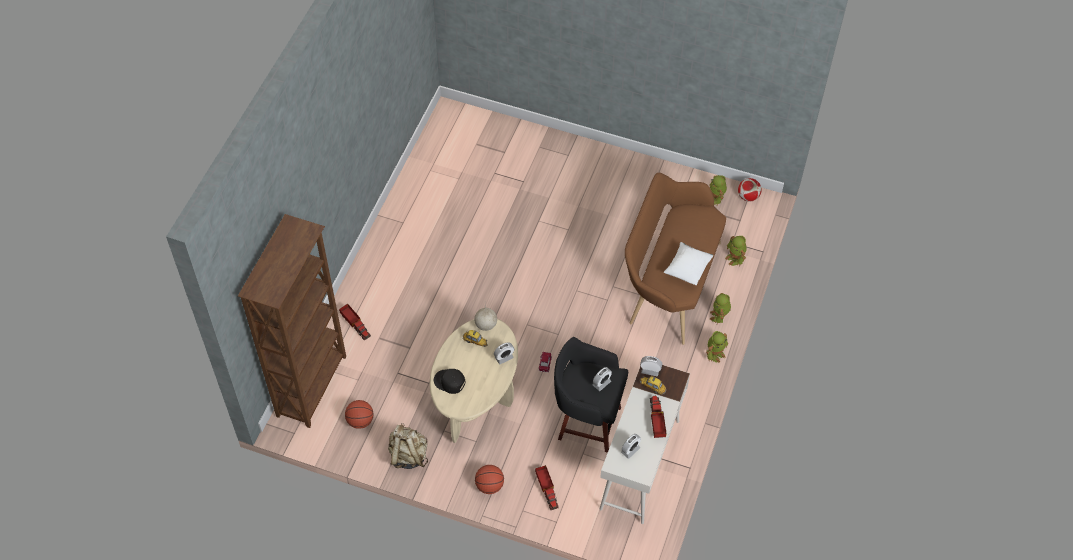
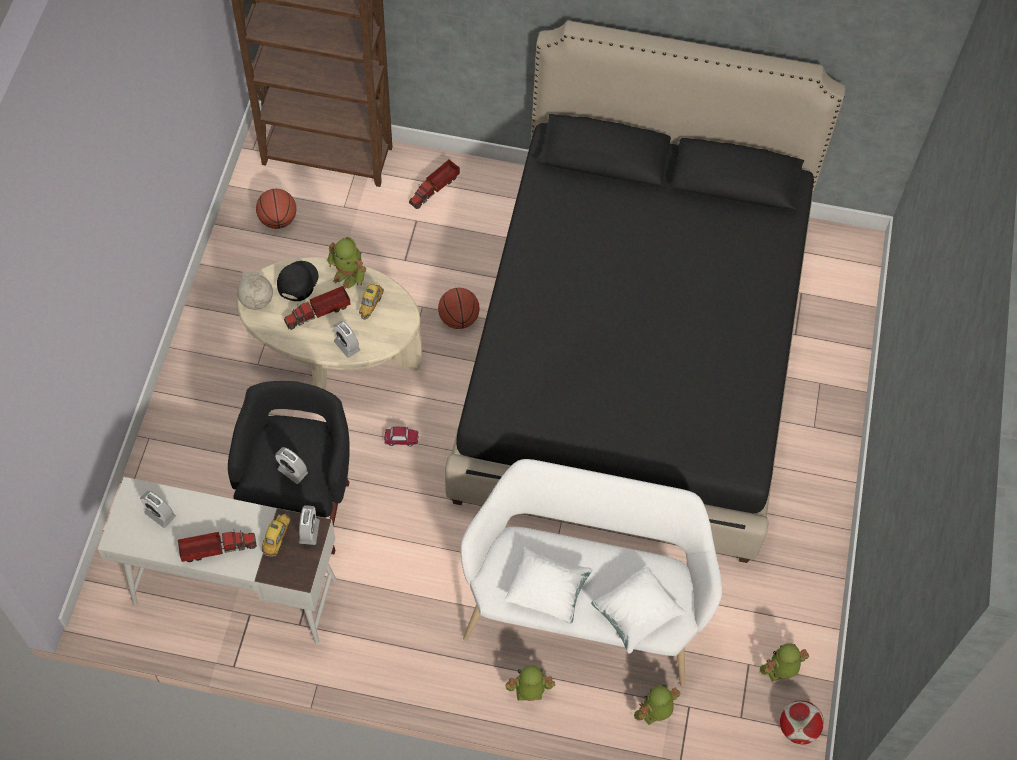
camera: 80 degrees right, 5 degrees up
(408, 455) = (228, 284): beige backpack -> none
(485, 325) = (402, 314): globe -> globe (256, 301)
(489, 485) = (186, 390): basketball -> basketball (458, 319)
(506, 234) = (633, 356): none -> black bed
(547, 489) = (184, 466): toy truck -> toy truck (319, 312)
(669, 283) = (583, 607): brown bench -> white bench
(705, 231) = (635, 615): none -> white pillow
(715, 354) = (452, 691): toy robot -> toy robot (349, 275)

